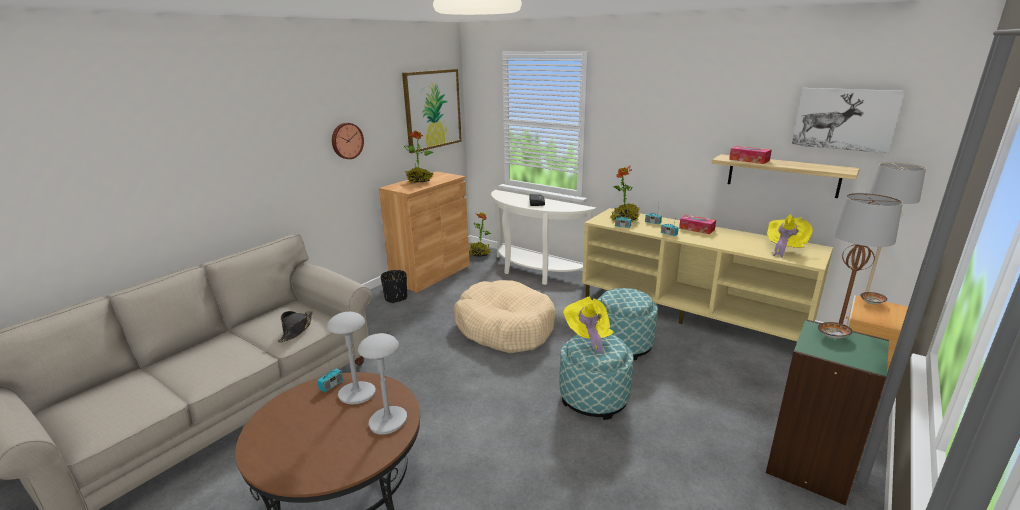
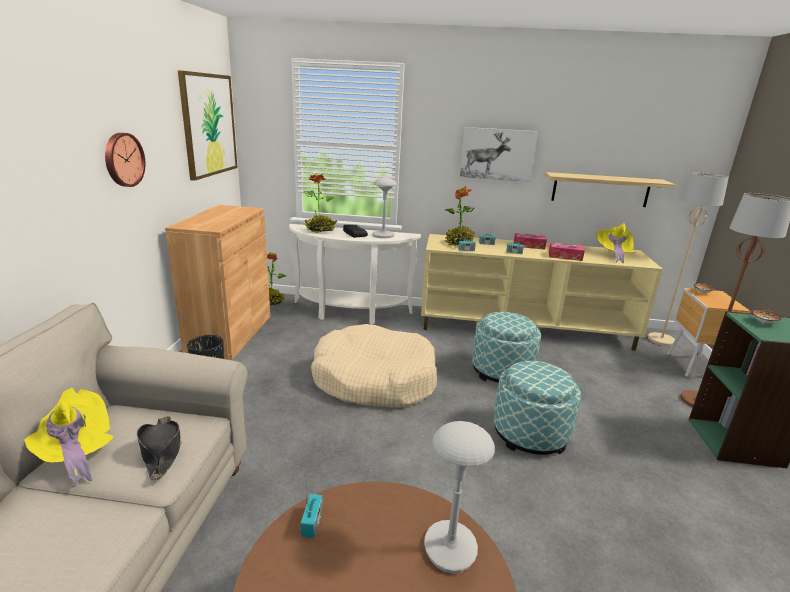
camera: 30 degrees left, 0 degrees up
(357, 394) = (364, 522): grey table lamp -> grey table lamp (383, 235)
(419, 181) = (214, 217): potted plant -> potted plant (320, 231)
(588, 337) = (525, 368): yellow hat -> yellow hat (74, 453)
(749, 160) = (579, 176): tissue box -> tissue box (565, 256)
(845, 119) = (653, 136): picture -> picture (497, 154)

